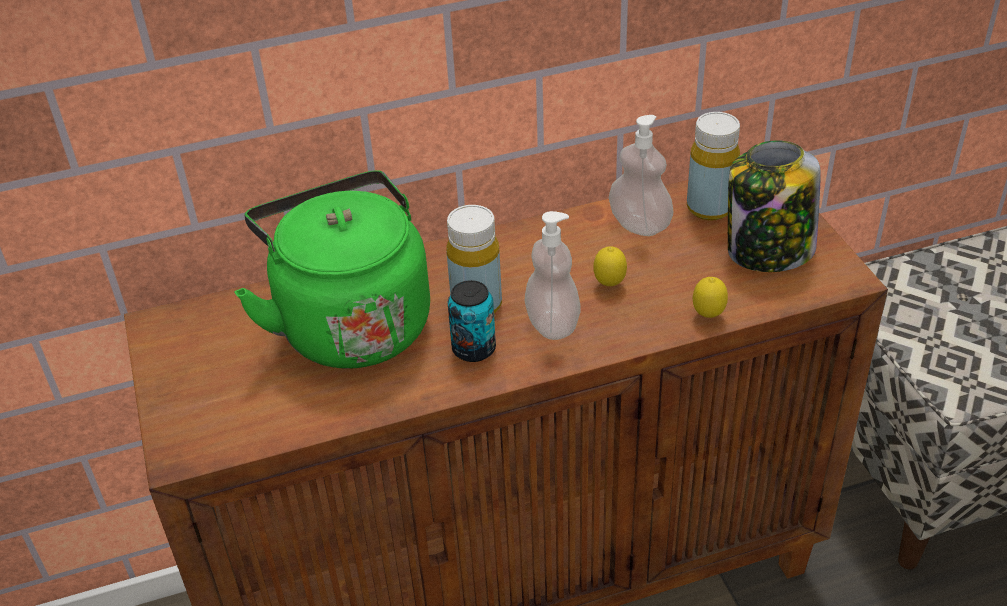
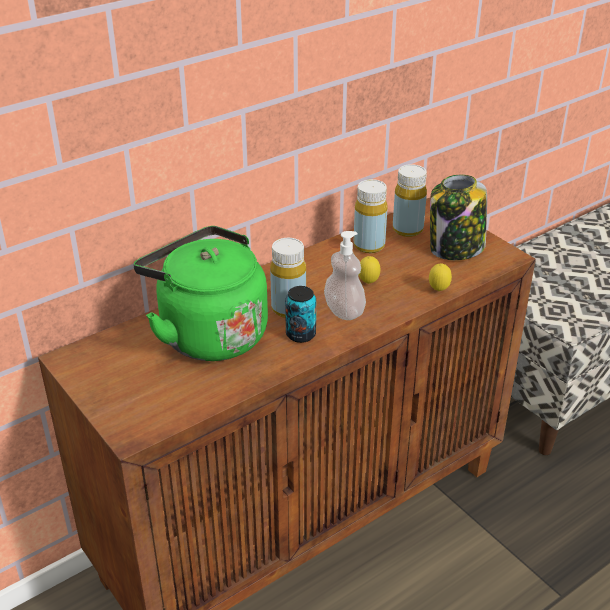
camera: 20 degrees left, 5 degrees down
(639, 225) = (369, 245): soap dispenser -> yellow bottle

